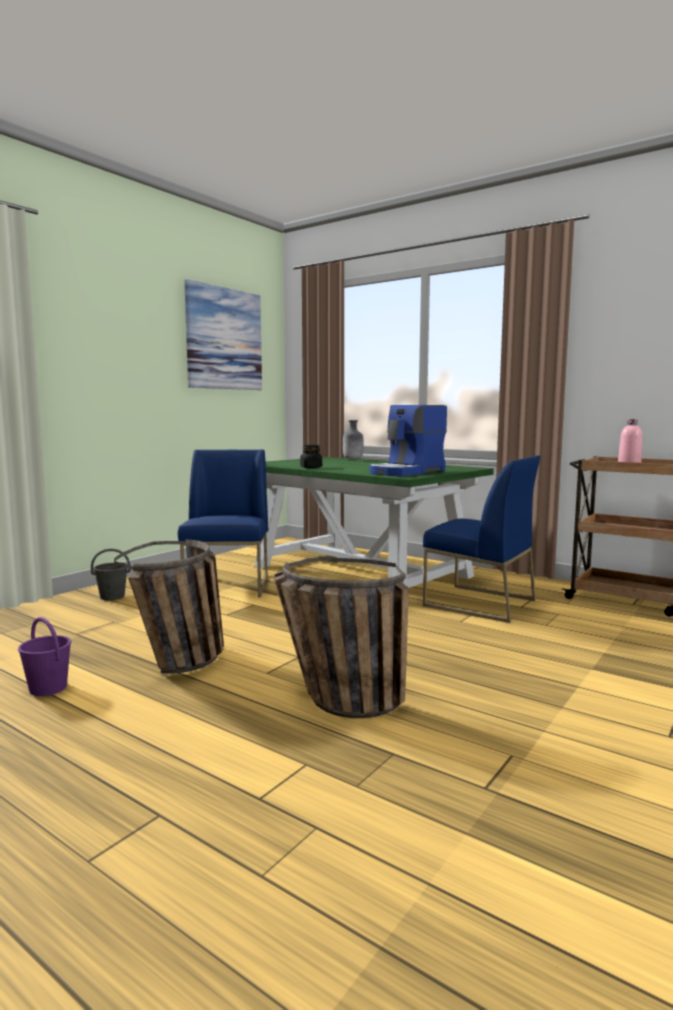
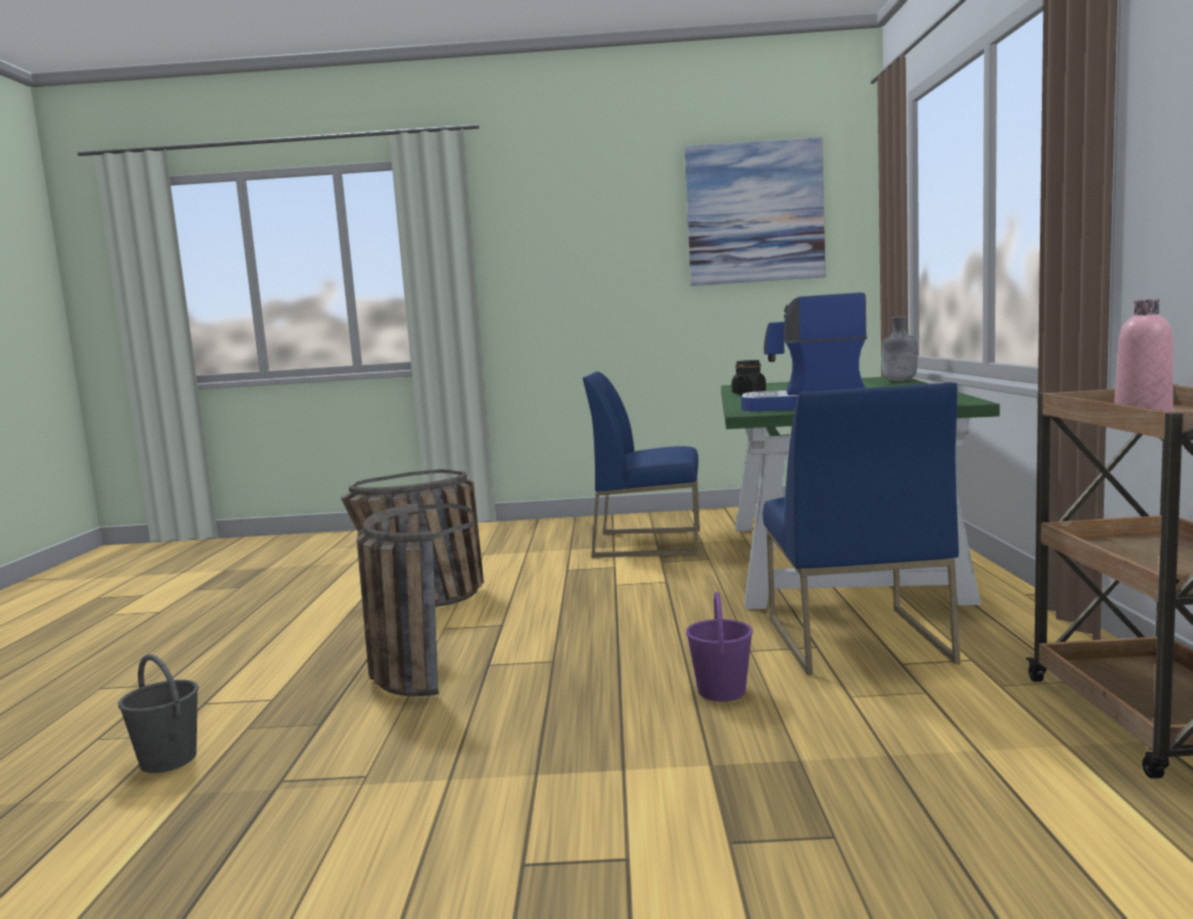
camera: 55 degrees right, 0 degrees up
(48, 688) = (329, 589): purple bucket -> purple bucket (721, 692)
(113, 596) = (541, 531): grey bucket -> grey bucket (169, 760)
(228, 586) = (649, 543): blue chair -> blue chair turned 135 degrees counterclockwise

